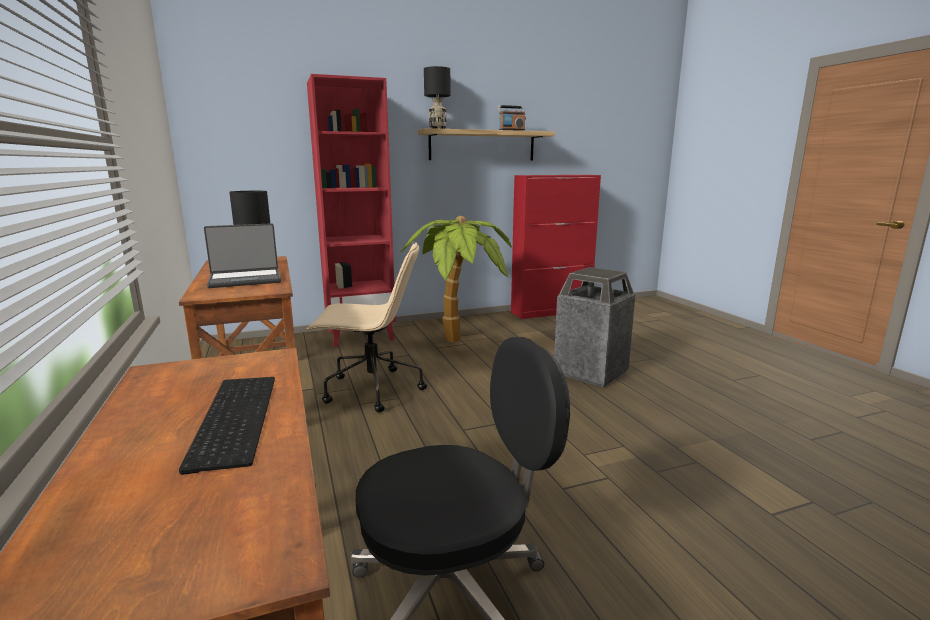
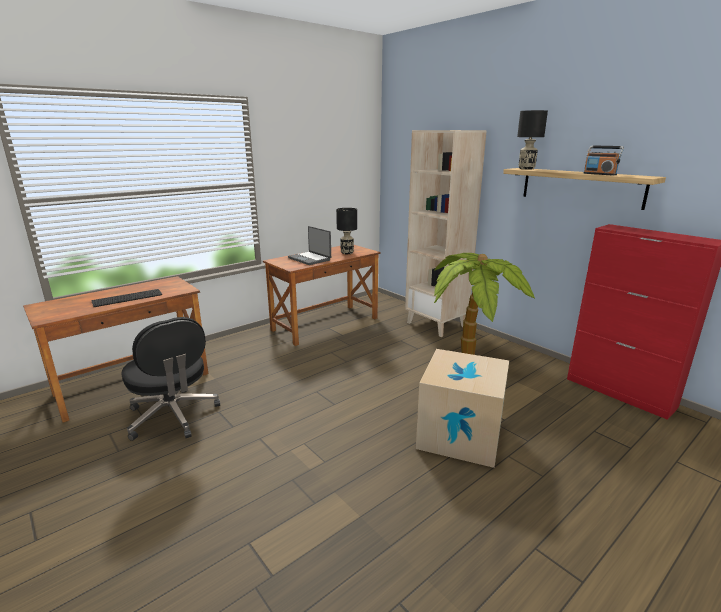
camera: 70 degrees right, 5 degrees up
(361, 335) = (436, 324): red bookcase -> beige bookcase
(371, 390) = (351, 351): beige office chair -> none
(591, 372) = (460, 435): trash can -> cardboard box

